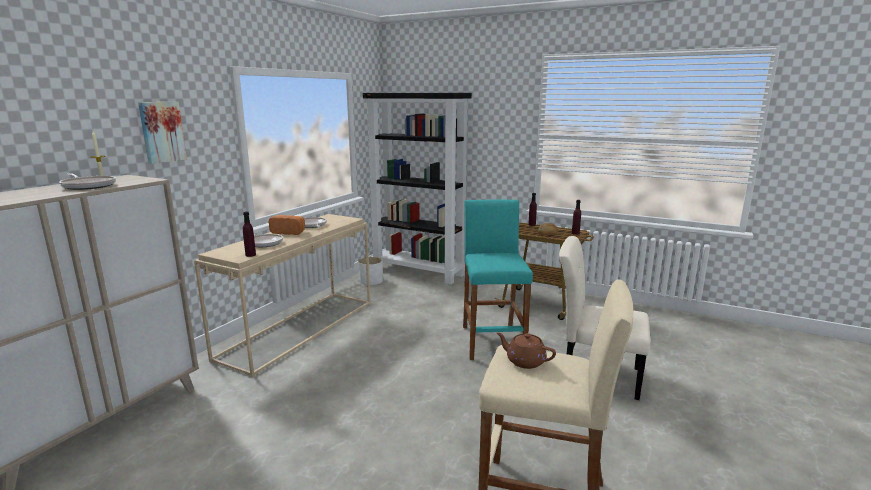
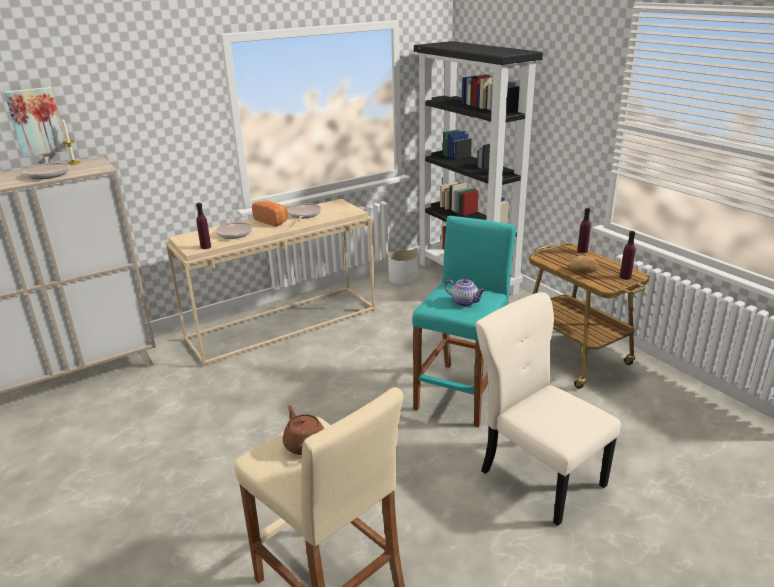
camera: 30 degrees right, 10 degrees up
(161, 132) = (138, 112): picture -> picture (36, 121)
(503, 259) = (465, 302): none -> teapot

